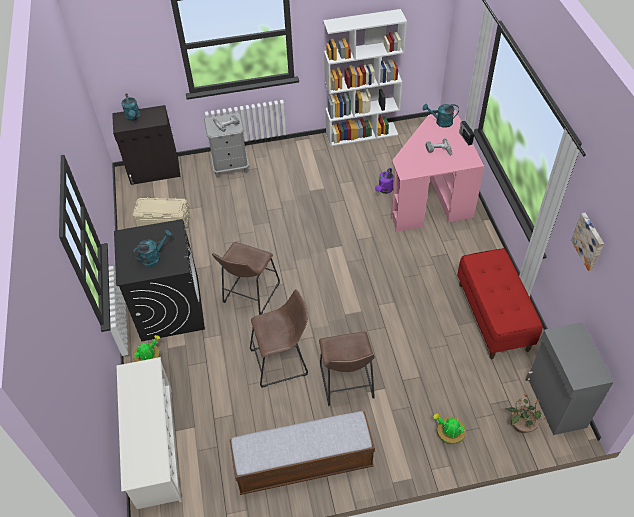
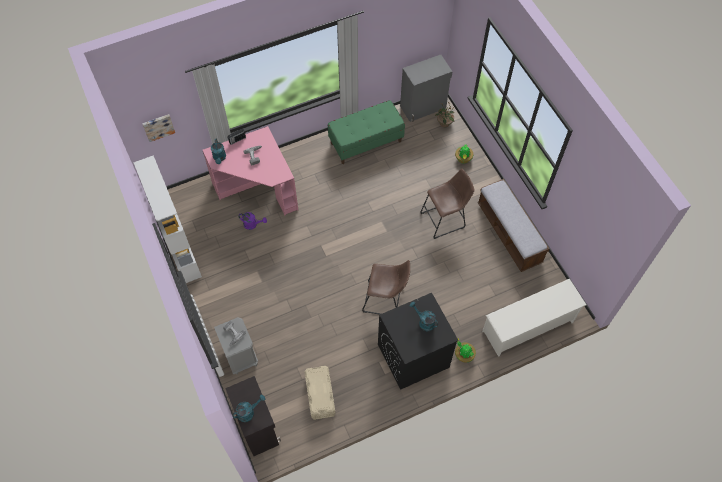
camera: 105 degrees left, 10 degrees up
(282, 361) = (438, 263): brown stool -> none
(493, 316) = (366, 142): red bench -> green bench
(589, 241) = (380, 39): picture -> picture (158, 127)

